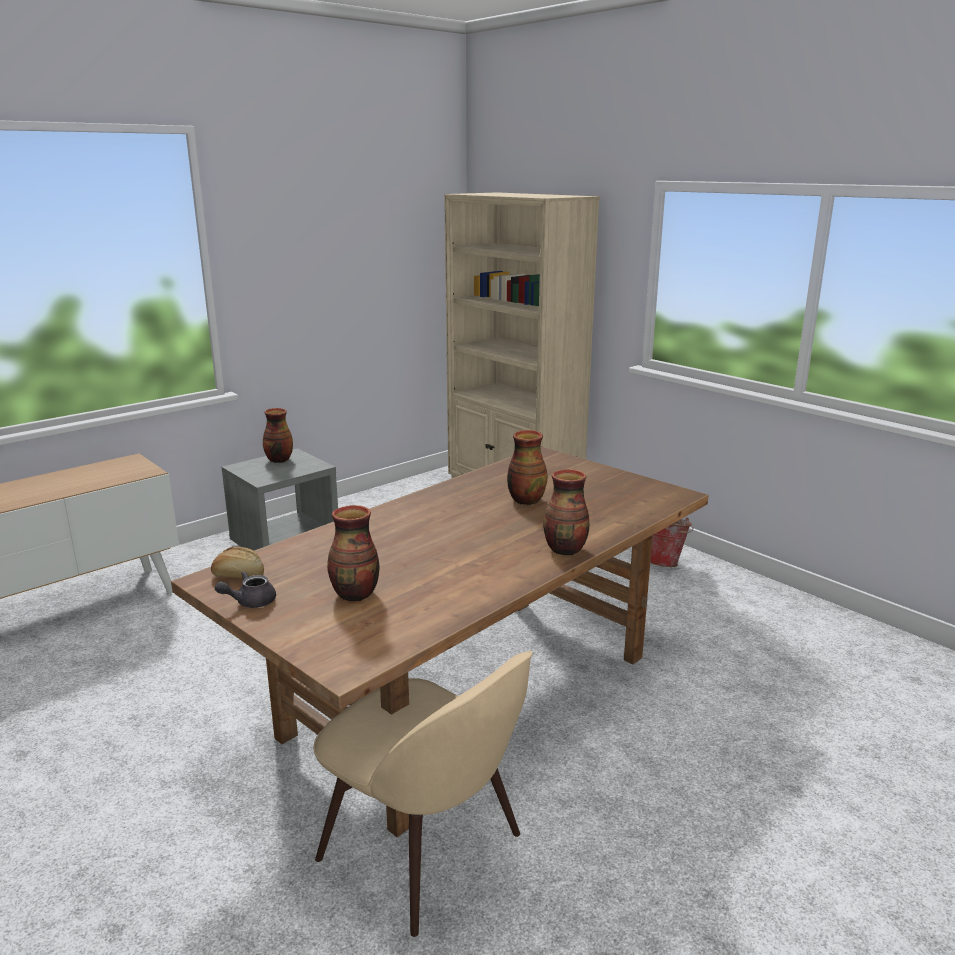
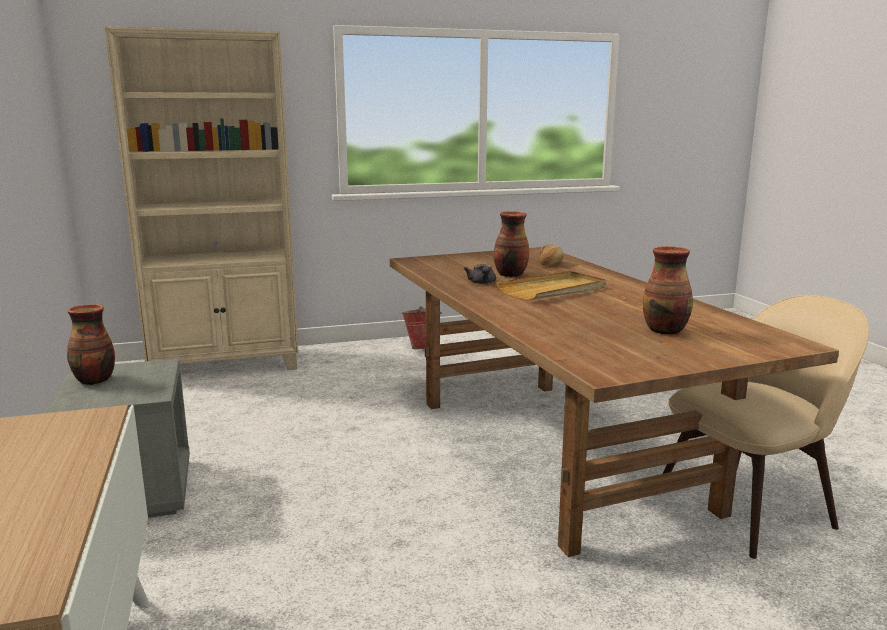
camera: 65 degrees left, 5 degrees down
(238, 575) = (601, 361): bread -> bread (550, 264)
(250, 602) = (665, 361): grey teapot -> grey teapot (482, 283)
(478, 527) = (553, 290): none -> beige tray
(565, 550) = (615, 279): vase -> none

